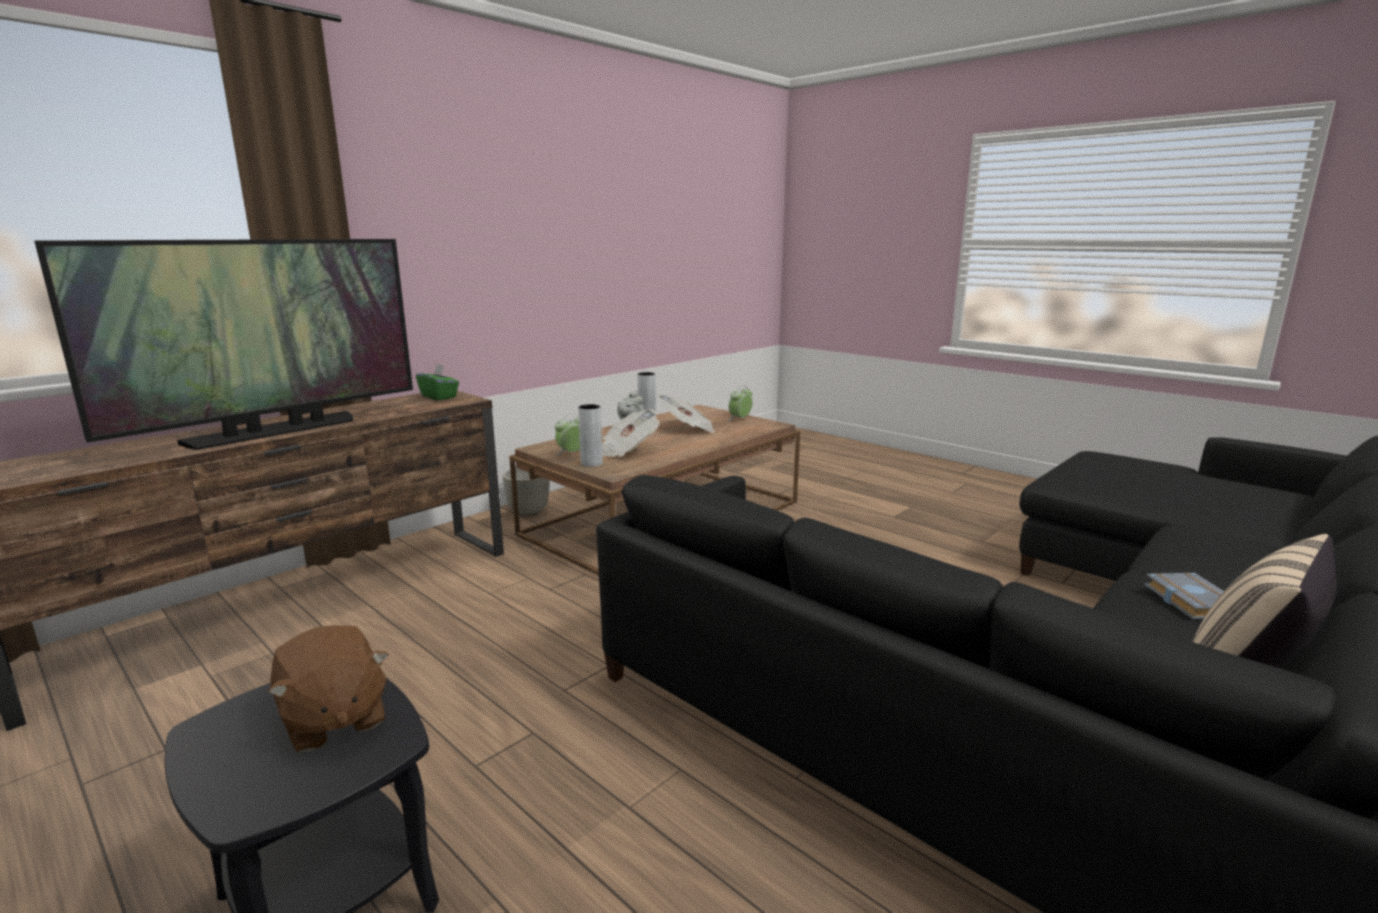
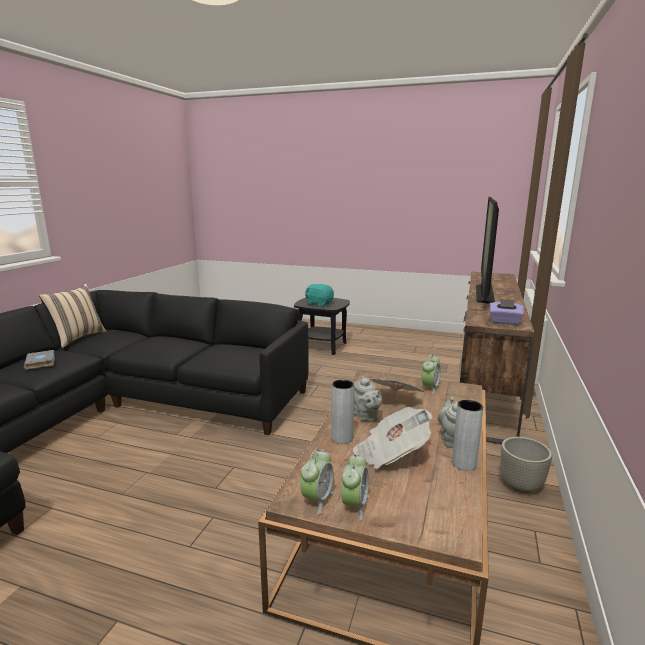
camera: 155 degrees right, 0 degrees up
(333, 720) = (319, 304): brown plush toy -> turquoise plush toy
(439, 396) = (504, 322): green tissue box -> purple tissue box
(591, 463) = (397, 381): grey vase -> grey vase (342, 438)
(675, 445) = (366, 417): none -> grey teapot
(760, 423) = (317, 499): none -> alarm clock

